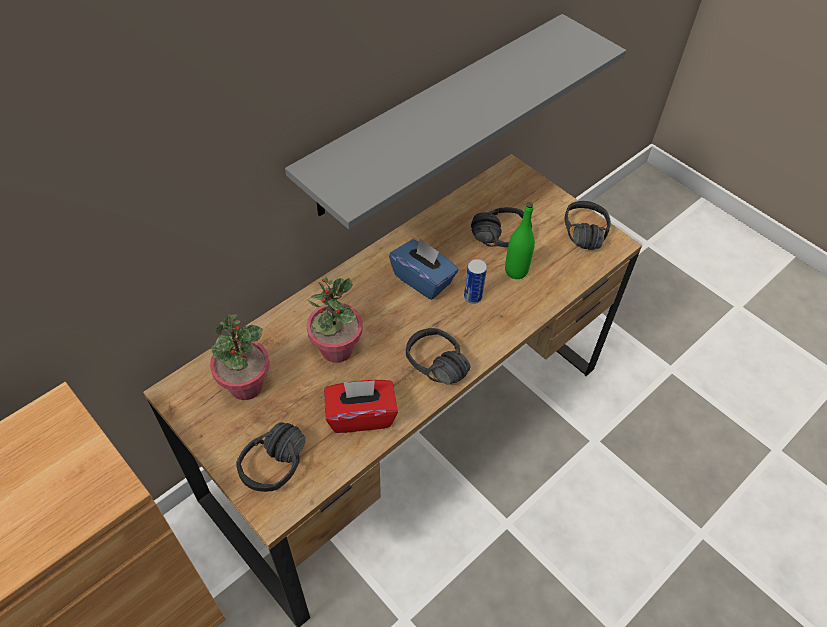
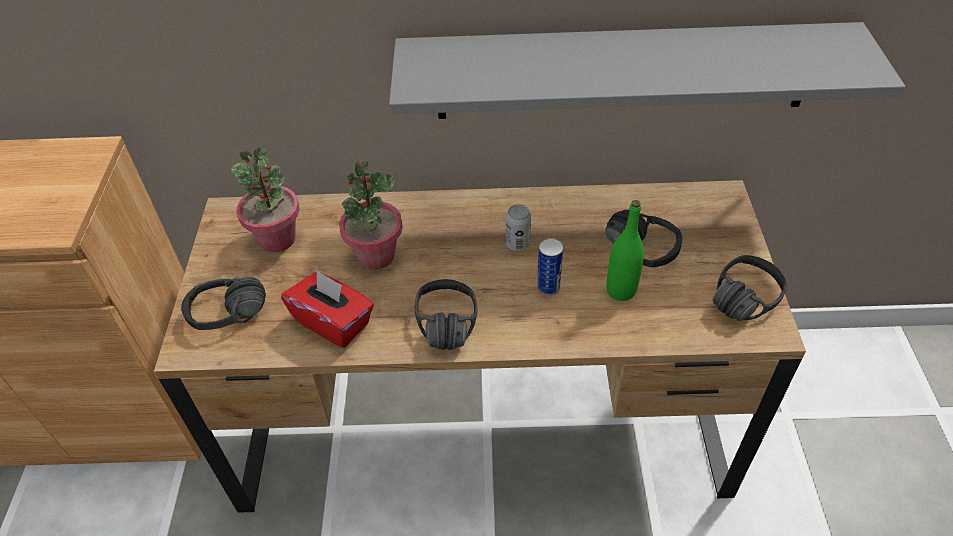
camera: 45 degrees right, 5 degrees down
(423, 279) = (518, 244): blue tissue box -> can

